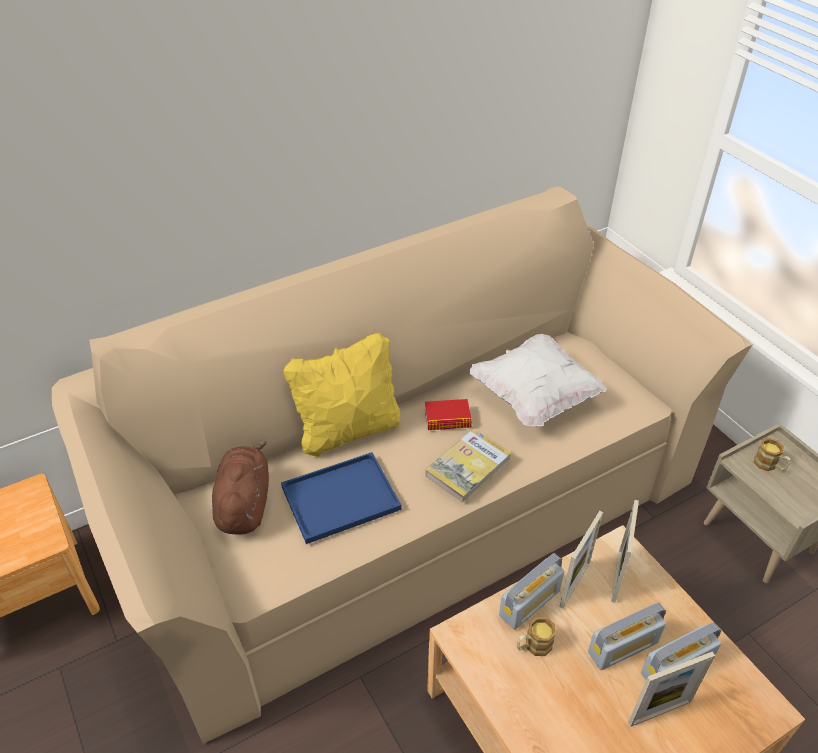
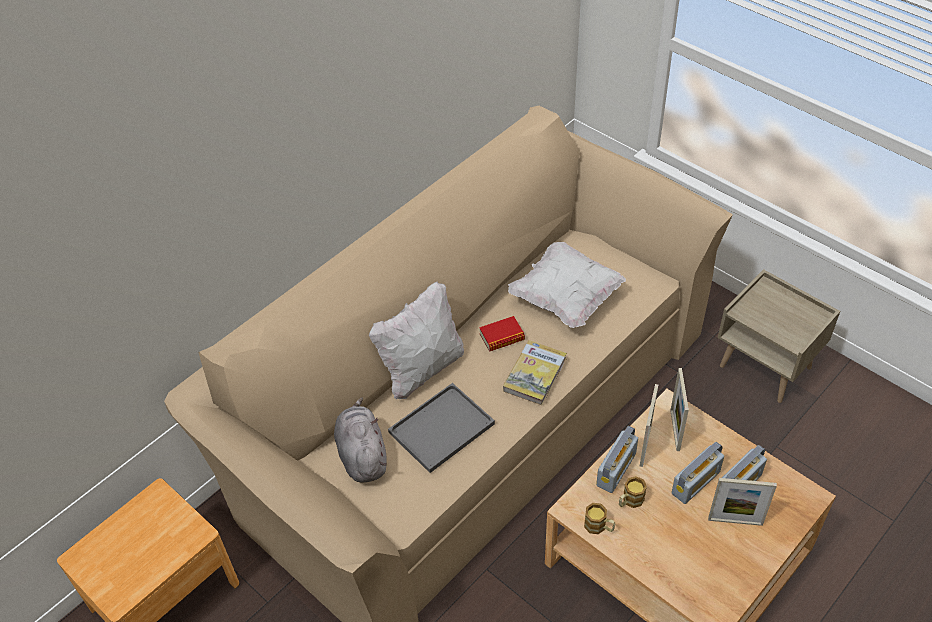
camera: 15 degrees left, 5 degrees up
(244, 503) = (362, 454): brown plush toy -> grey plush toy
(339, 500) = (441, 430): blue tray -> grey tray
(348, 431) = (422, 370): yellow pillow -> white pillow
(659, 712) = (735, 521): picture frame -> picture frame turned 45 degrees clockwise
(769, 465) = (764, 308): mug -> mug (599, 527)

